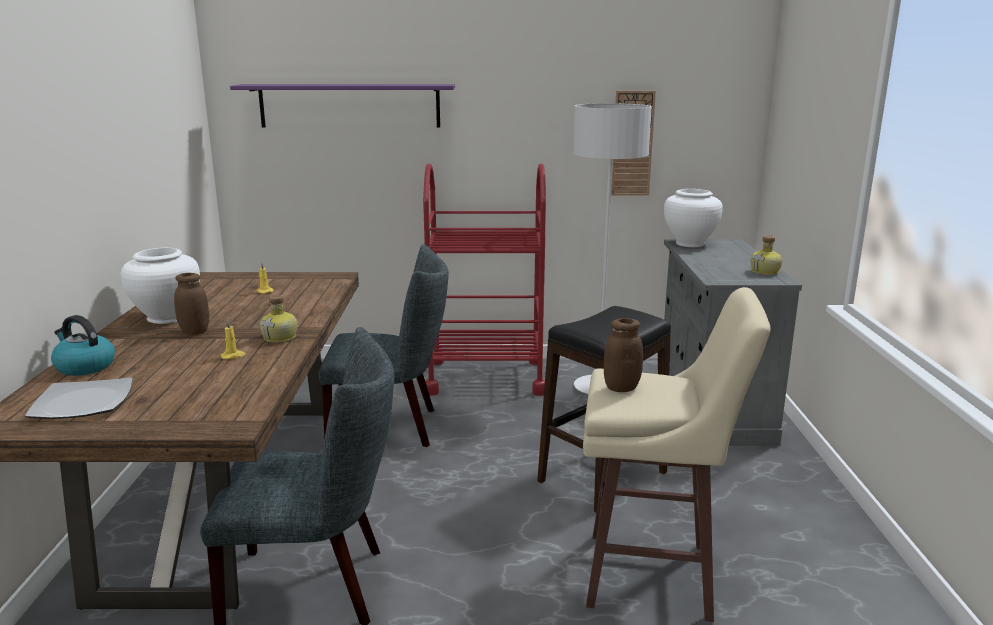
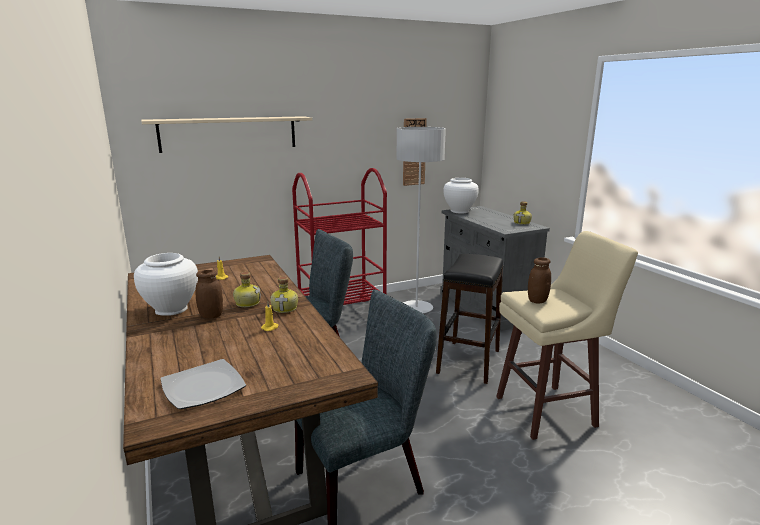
camera: 25 degrees left, 0 degrees up
(84, 367) = (159, 359): kettle -> none
(250, 324) = (247, 303): none -> bottle
(350, 105) = (229, 133): purple shelf -> beige shelf

